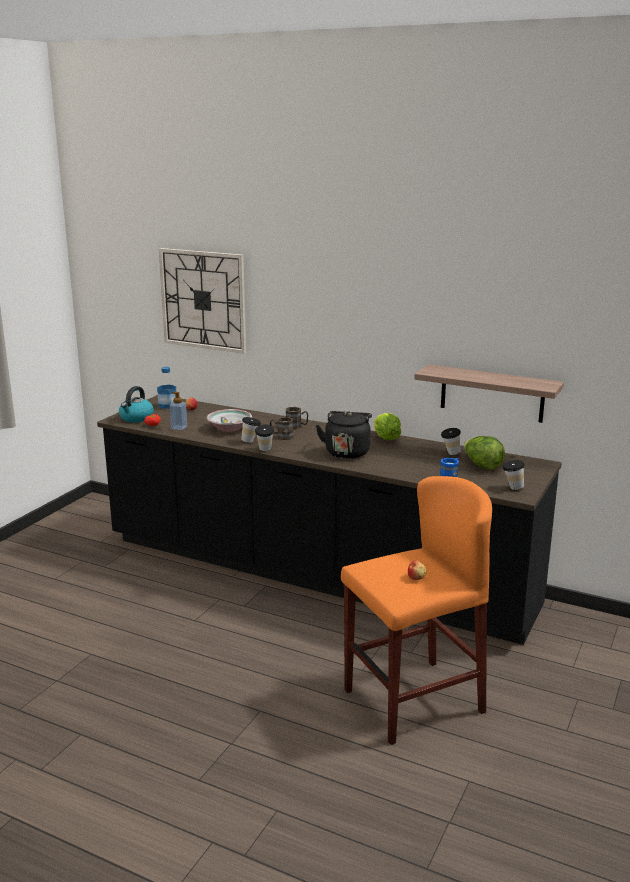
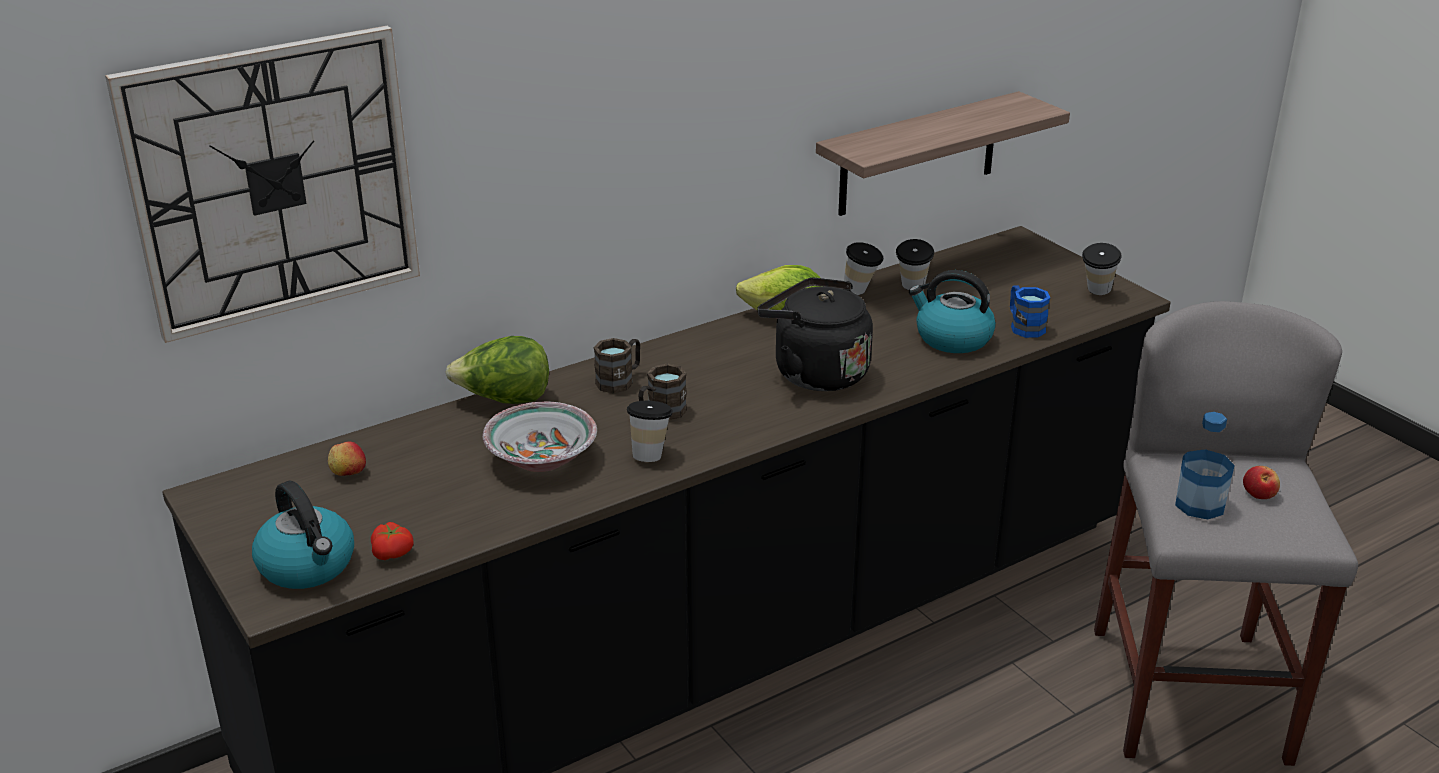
camera: 60 degrees left, 10 degrees up
(167, 405) = (274, 497): bottle -> bottle (1199, 504)
(179, 427) = (456, 521): soap dispenser -> none
(265, 450) = (721, 453): cup -> cup (861, 292)
(413, 701) = (1189, 694): orange stool -> grey stool
(415, 468) = (952, 338): none -> kettle
(482, 466) = (988, 284): lettuce -> lettuce (504, 400)

